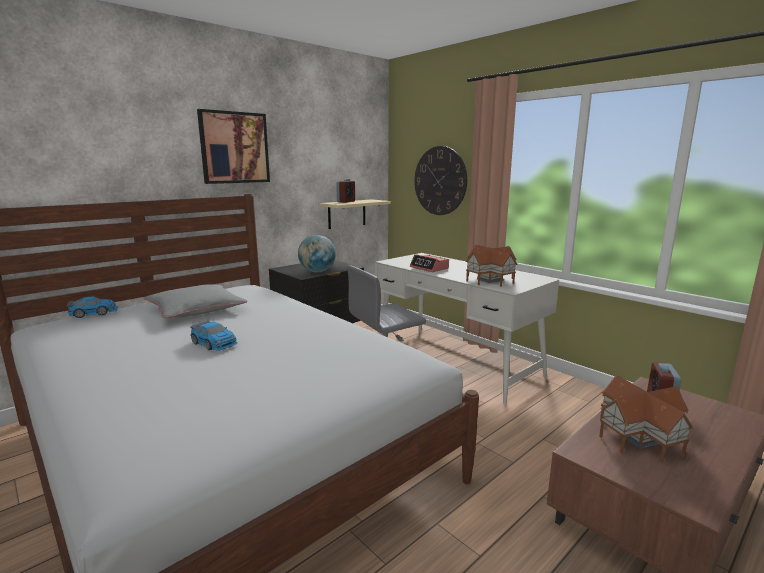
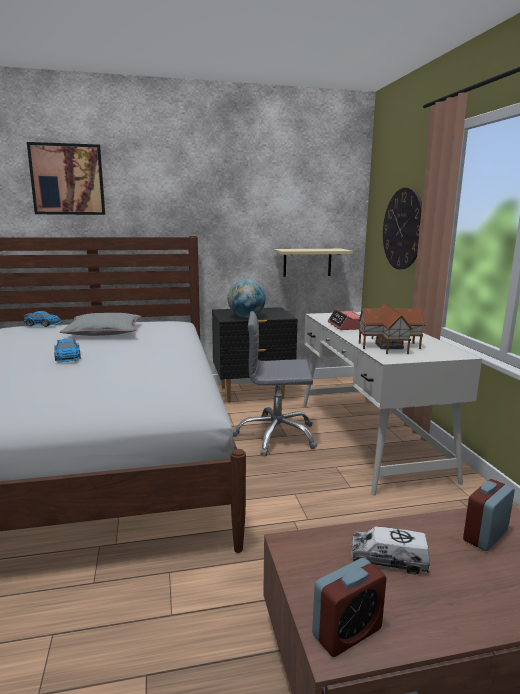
camera: 30 degrees right, 0 degrees up
(234, 148) = (184, 192): picture -> picture (67, 179)
(346, 201) = (302, 249): alarm clock -> alarm clock (347, 632)
(641, 438) = (388, 560): toy house -> toy truck

